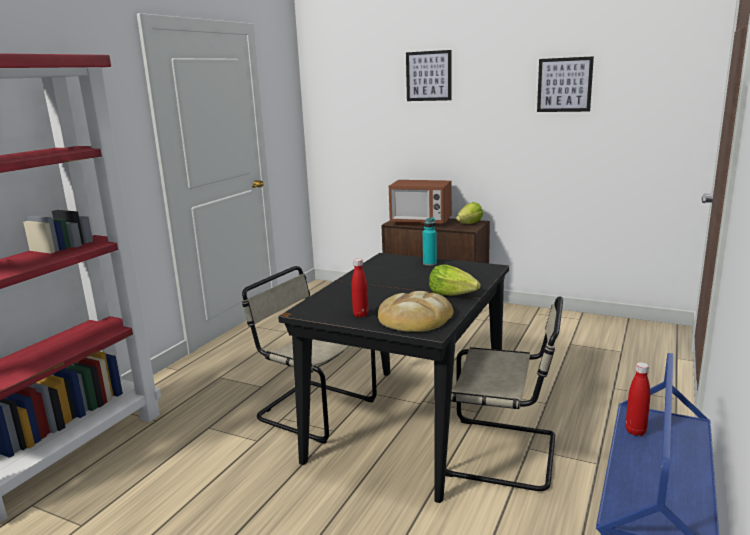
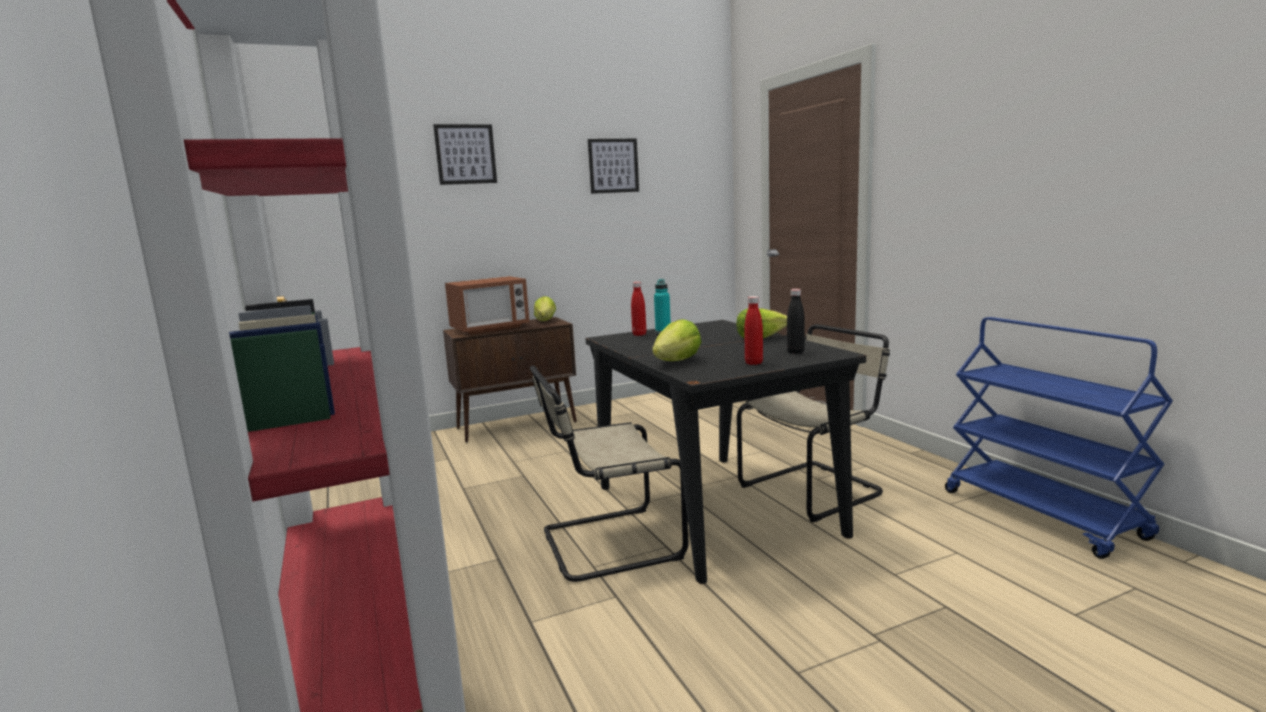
camera: 50 degrees left, 5 degrees down
(338, 294) = (677, 361): none -> lettuce
(415, 317) = (795, 352): bread -> black bottle
(635, 431) = (1001, 379): red bottle -> red bottle (639, 334)

